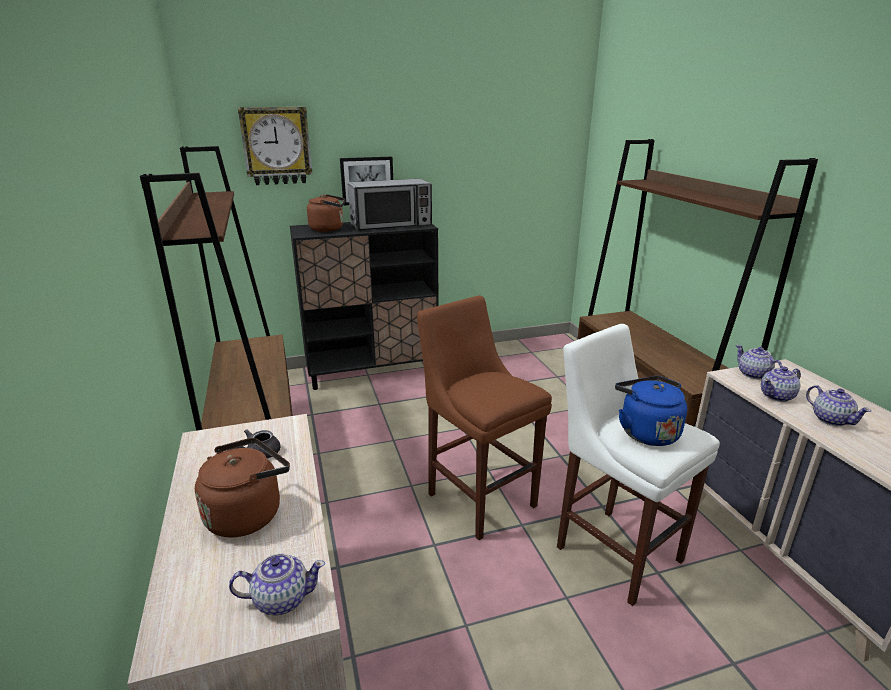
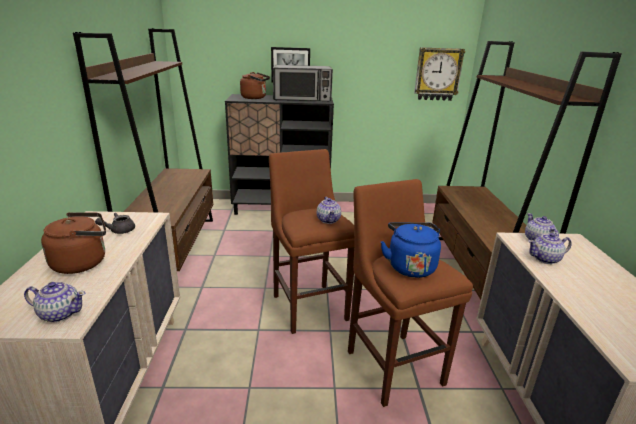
camera: 15 degrees right, 0 degrees up
(276, 146) = (227, 35): wall clock -> wall clock (437, 74)
(614, 549) = (392, 363): white stool -> brown stool
(831, 419) = (582, 284): teapot -> teapot (328, 220)

